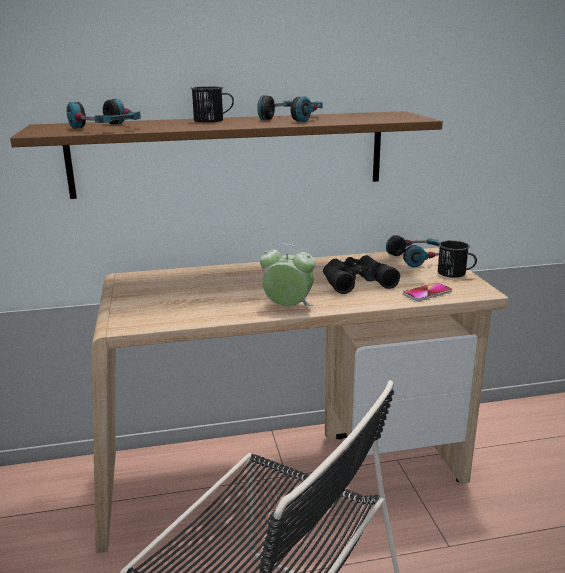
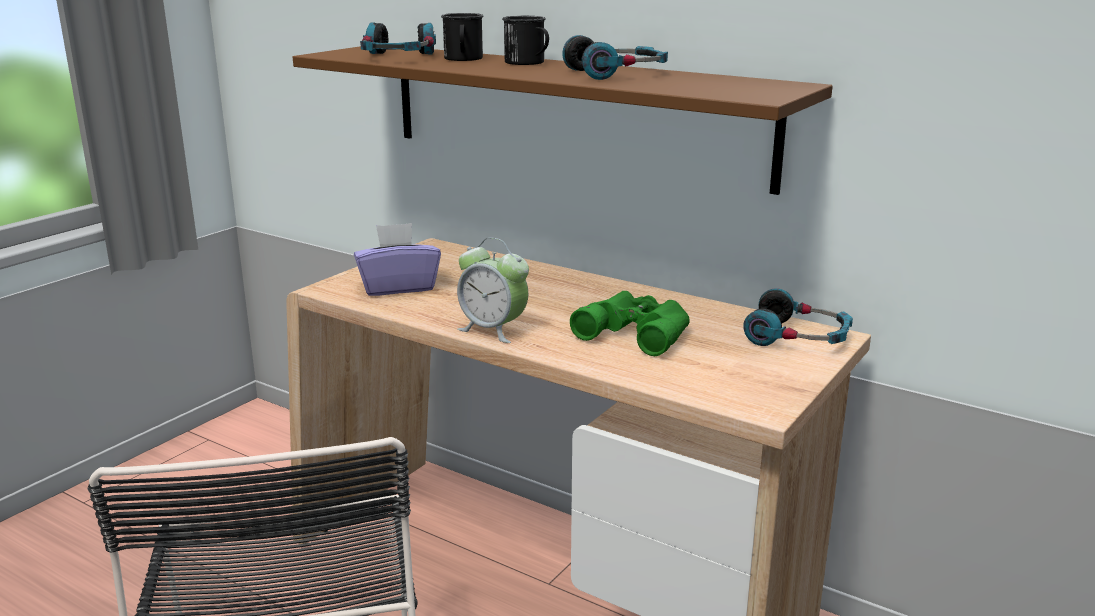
camera: 45 degrees right, 0 degrees up
(169, 307) = (398, 287): none -> purple tissue box
(288, 307) = (493, 330): alarm clock -> alarm clock turned 150 degrees clockwise
(355, 280) = (637, 332): black binoculars -> green binoculars
(427, 293) = (684, 379): phone -> none
(455, 274) = (792, 374): black mug -> black mug (463, 59)

